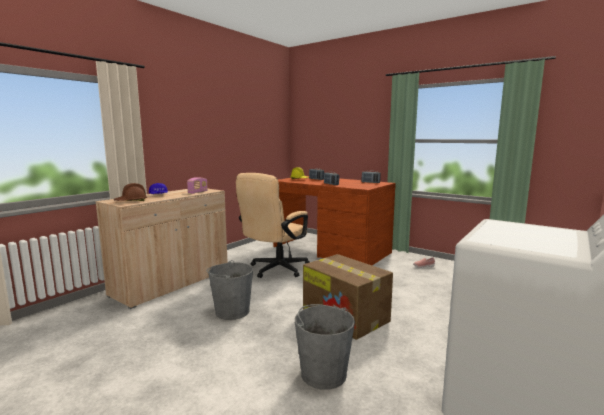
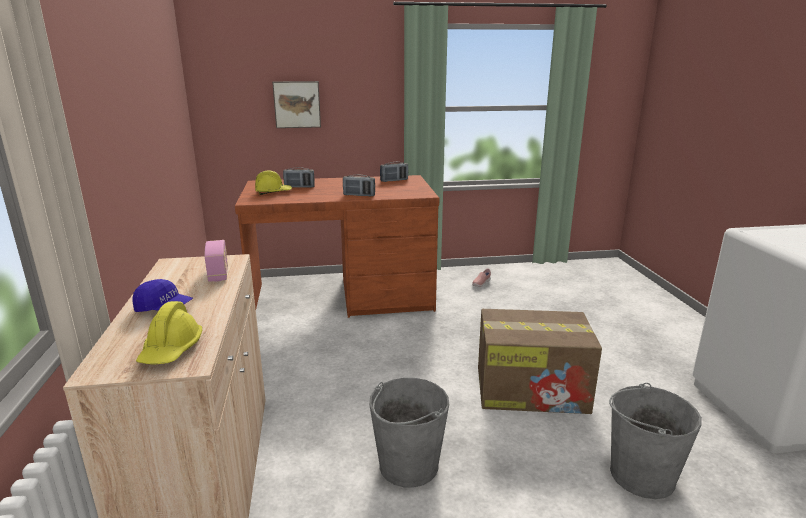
camera: 45 degrees left, 10 degrees up
(131, 201) = (171, 350): brown hard hat -> yellow hard hat
(275, 270) = (331, 364): beige office chair -> none
(335, 136) = (297, 104): none -> picture

